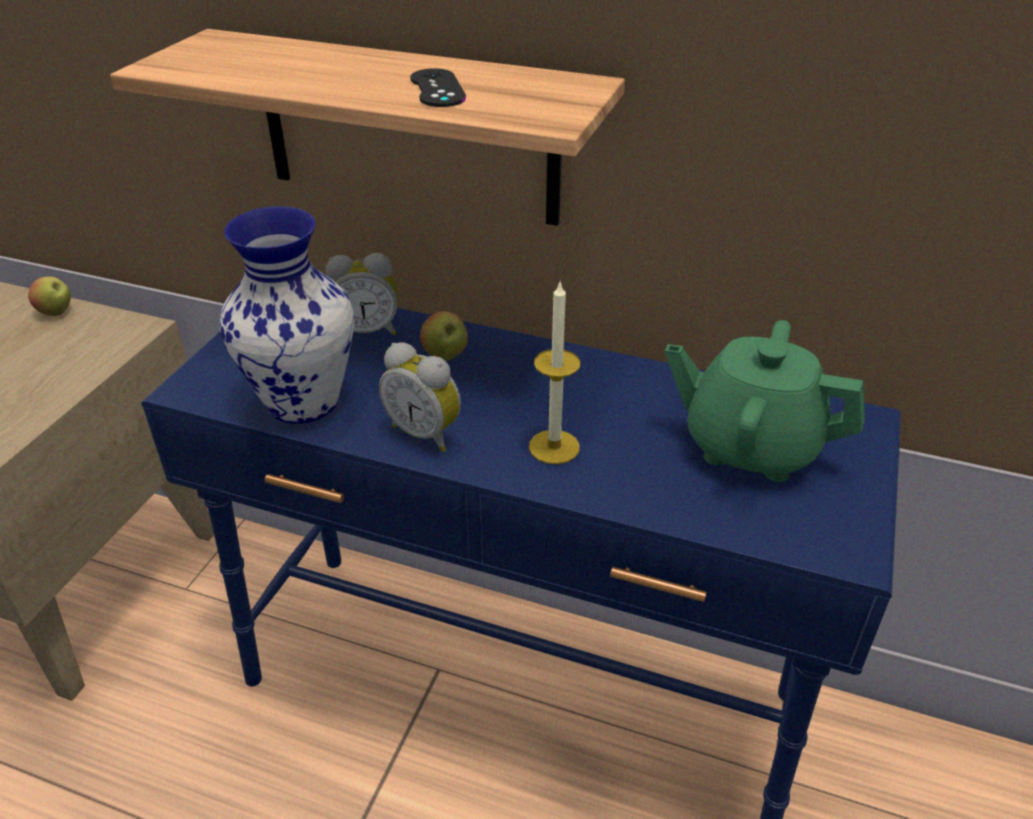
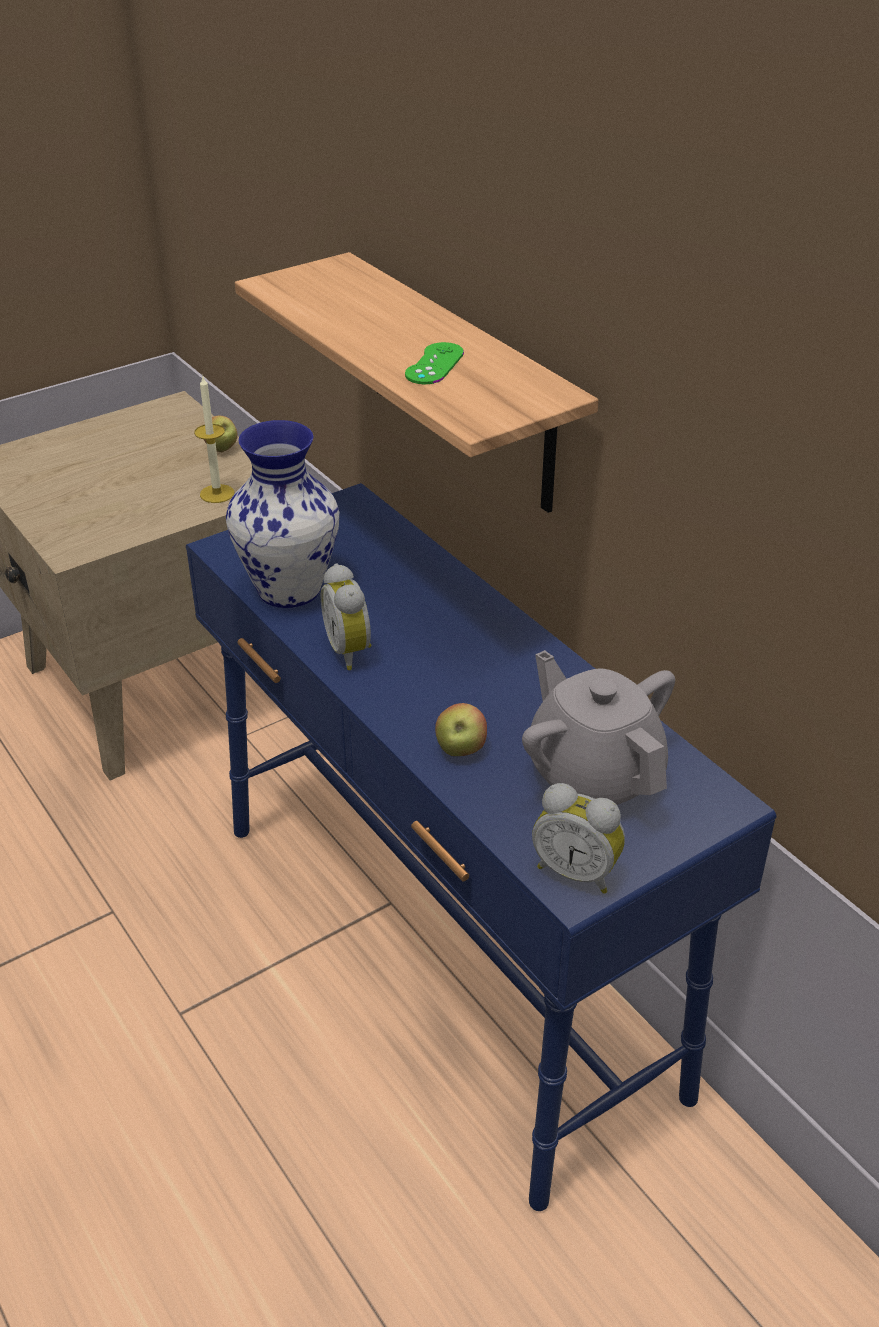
camera: 35 degrees right, 0 degrees up
(366, 331) = (390, 551): alarm clock -> alarm clock (577, 871)
(437, 88) = (434, 364): black game controller -> green game controller
(445, 356) = (428, 597): apple -> apple (460, 750)
(554, 447) = (434, 704): candle -> candle (217, 494)
(750, 446) = (594, 775): green teapot -> grey teapot

